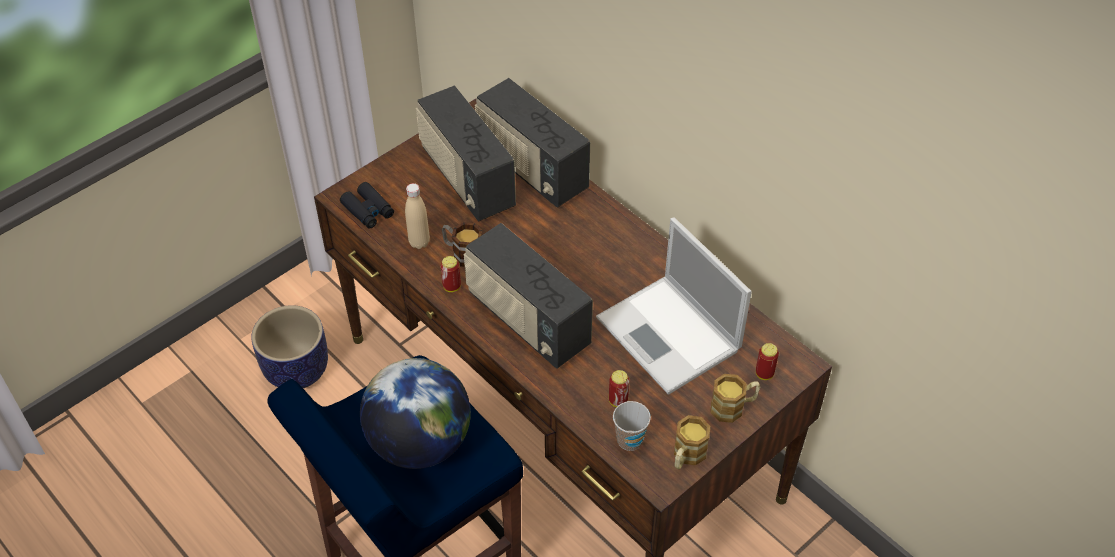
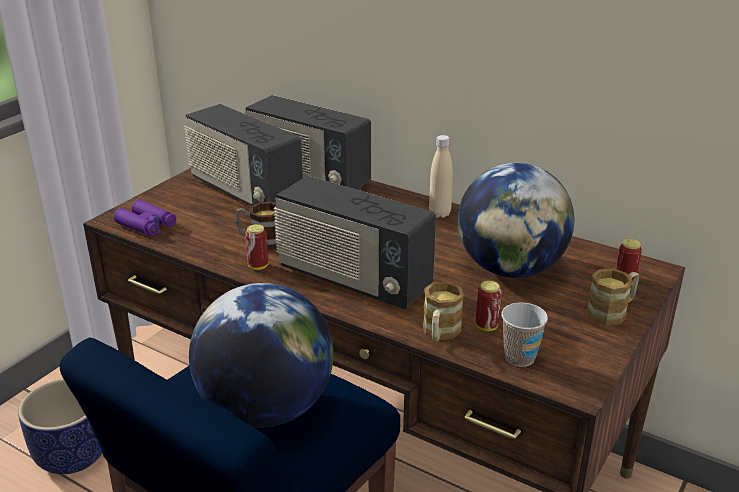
camera: 15 degrees left, 20 degrees down
(368, 210) = (146, 225): black binoculars -> purple binoculars
(419, 242) = (210, 239): beige bottle -> beige bottle (439, 213)
(670, 335) = (510, 269): laptop -> globe
(686, 456) = (591, 360): mug -> mug (440, 333)

